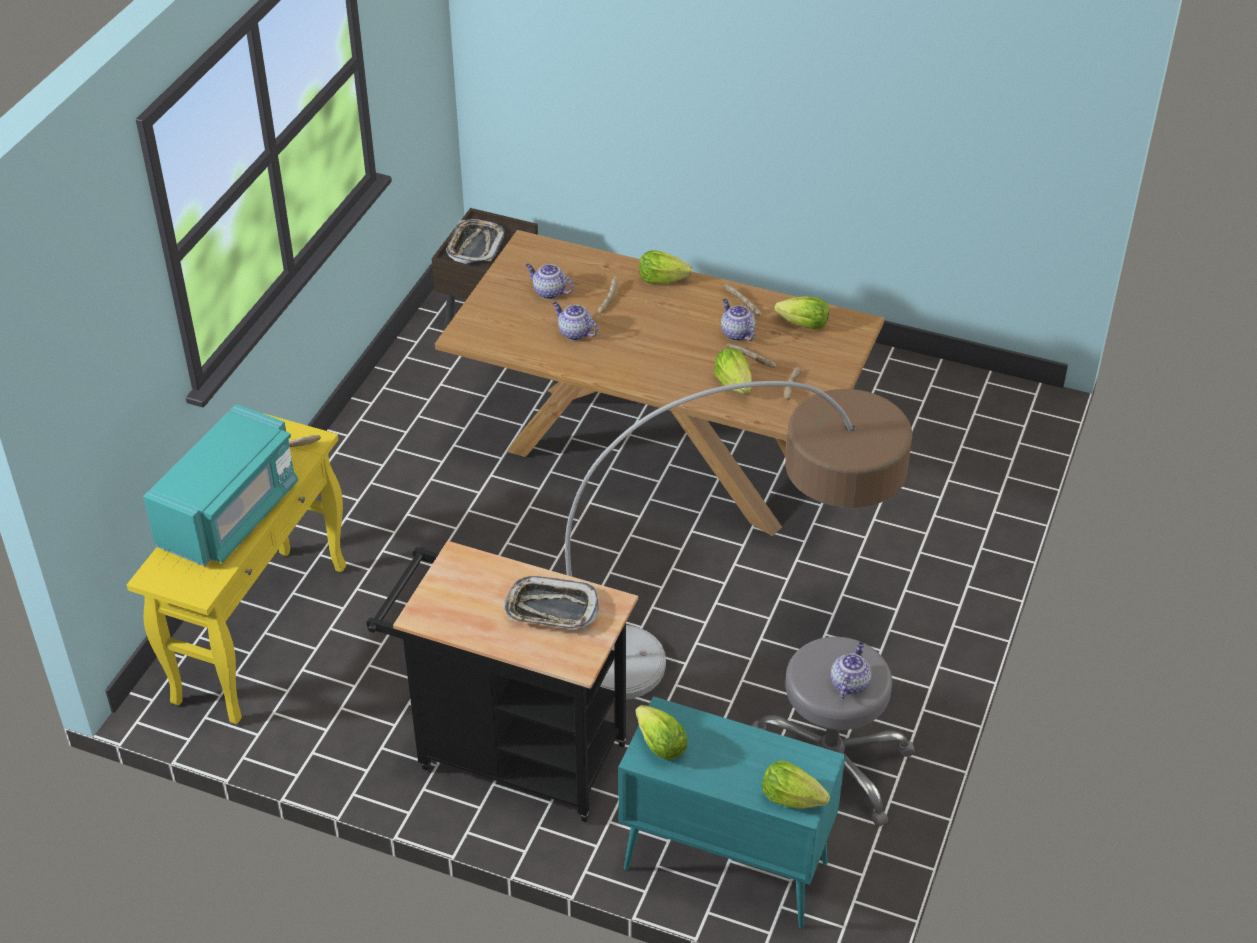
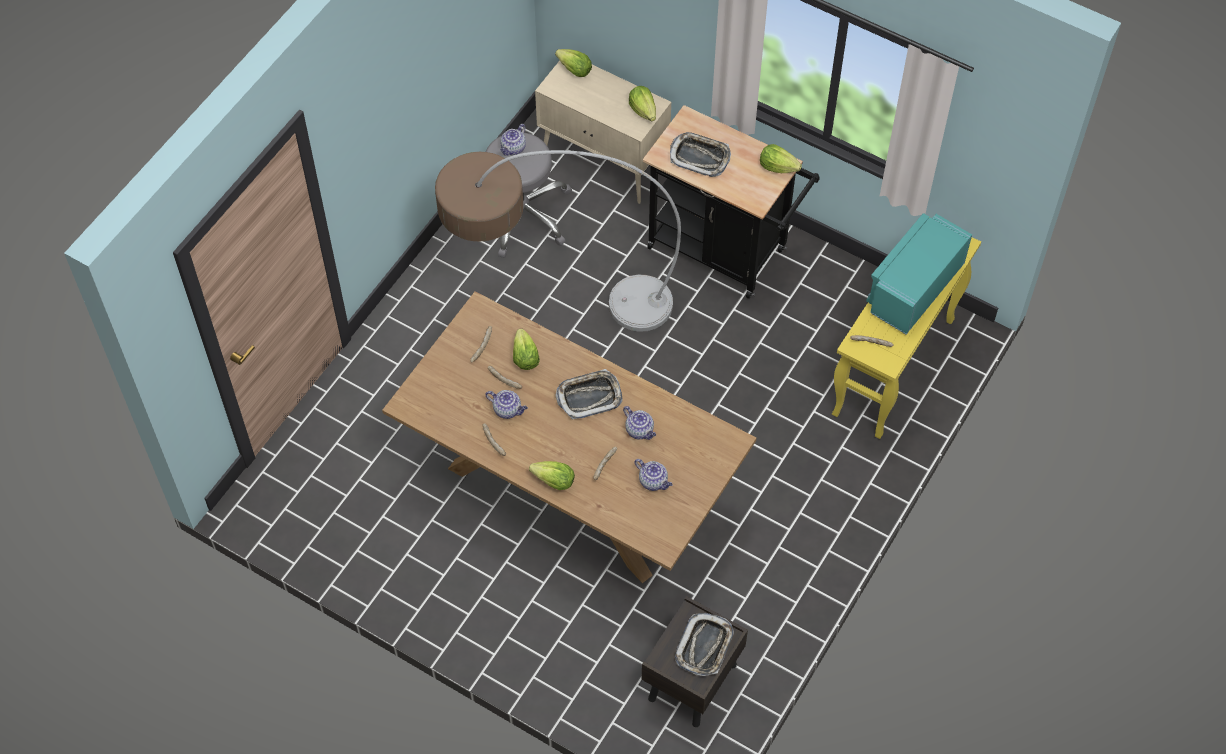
camera: 170 degrees left, 15 degrees up
(643, 356) = (589, 397): none -> tray
(723, 865) = (604, 163): turquoise cabinet -> beige cabinet
(736, 333) = (508, 410): teapot -> teapot turned 45 degrees counterclockwise
(803, 325) = (450, 410): lettuce -> lettuce (777, 167)

